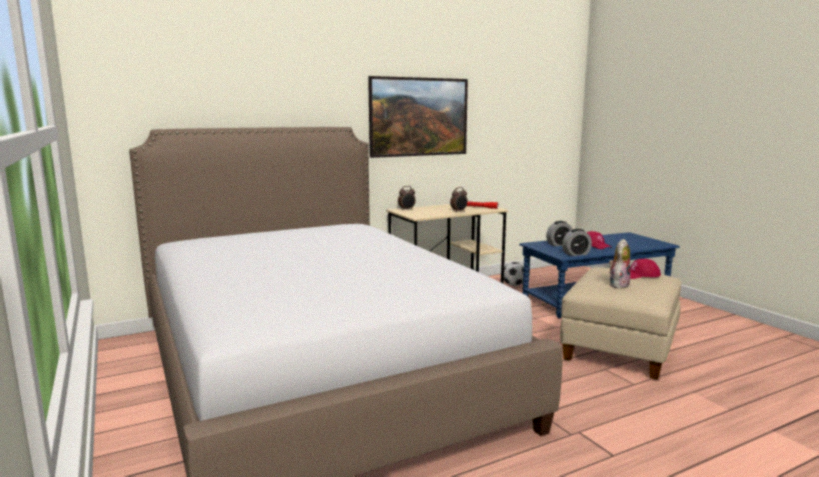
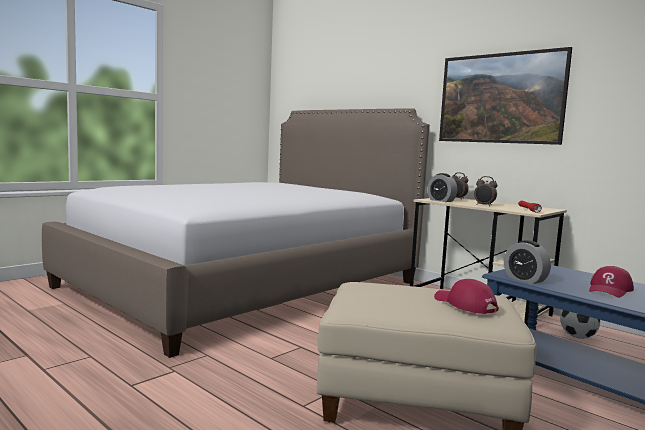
camera: 70 degrees right, 5 degrees down
(559, 244) = (566, 274): alarm clock -> alarm clock (441, 200)
(618, 285) = (392, 291): plush toy -> none

